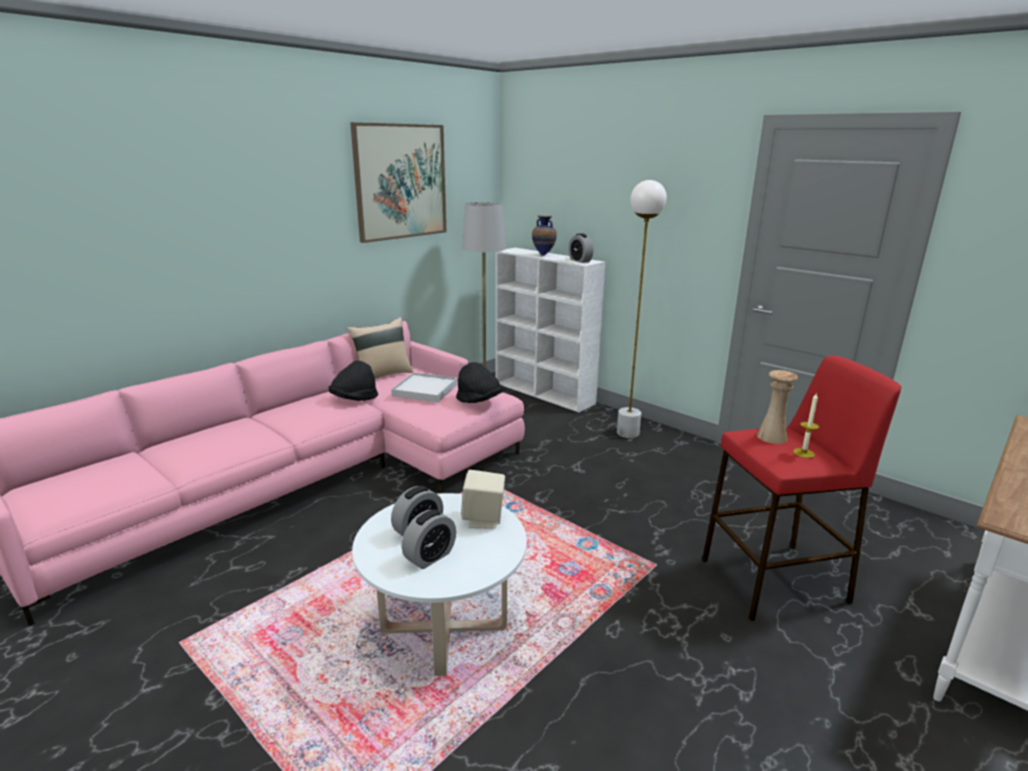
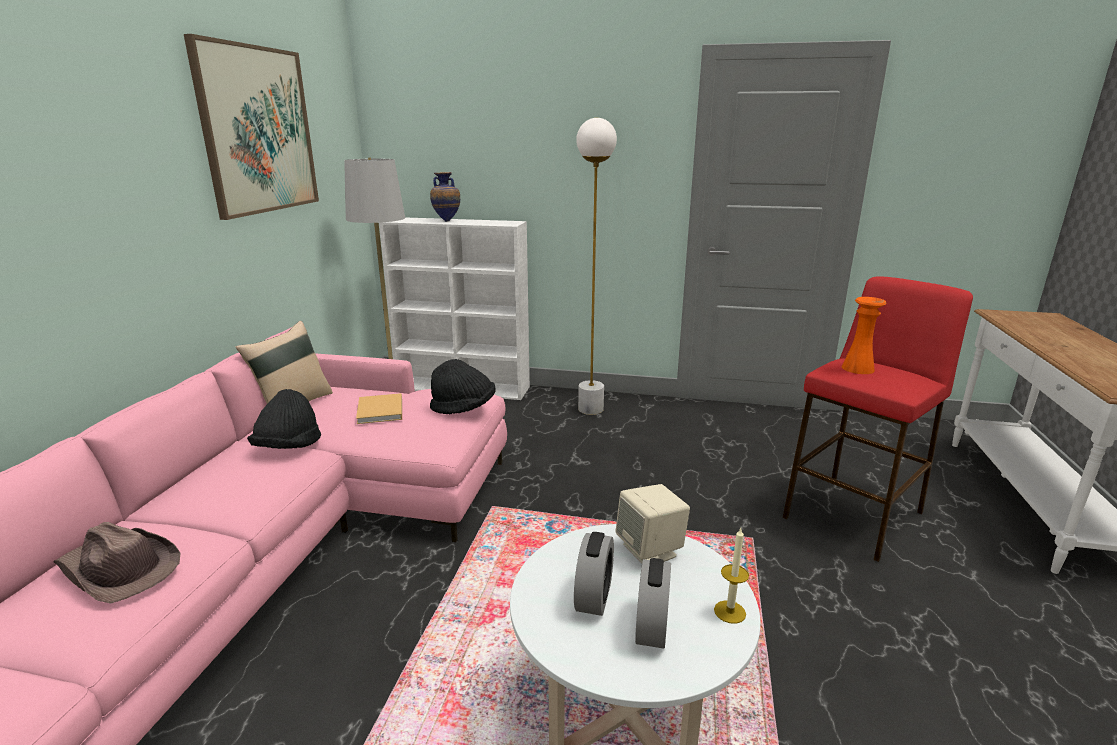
camera: 30 degrees left, 0 degrees up
(222, 438) = (118, 569): none -> brown hat
(425, 390) = (380, 411): white tray -> beige book
(580, 260) = (499, 222): alarm clock -> none
(772, 437) = (857, 368): beige vase -> orange vase
(803, 453) = (901, 376): candle -> candle (729, 612)

